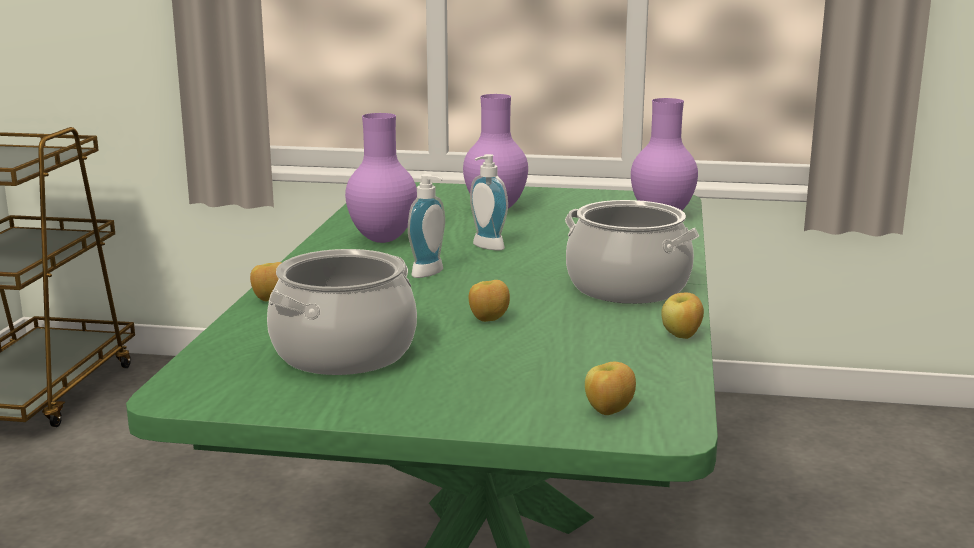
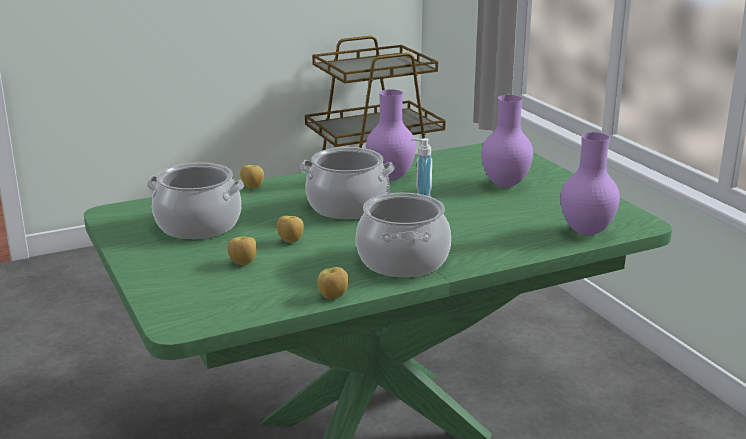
camera: 55 degrees right, 5 degrees up
(431, 273) = (348, 206): soap dispenser -> cooking pot
(608, 411) = (188, 306): apple -> apple (243, 263)

